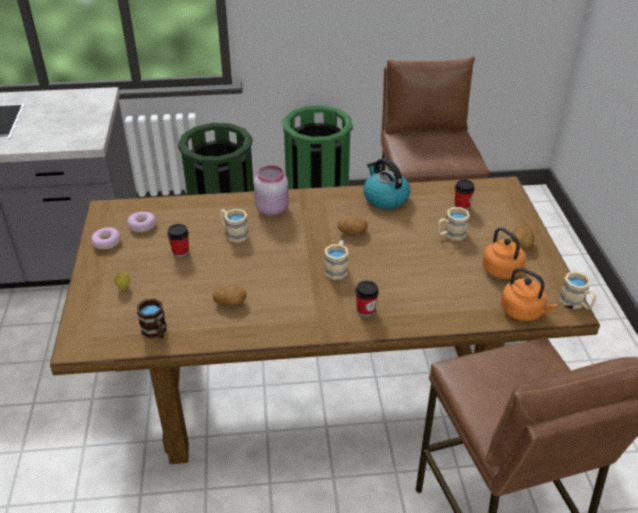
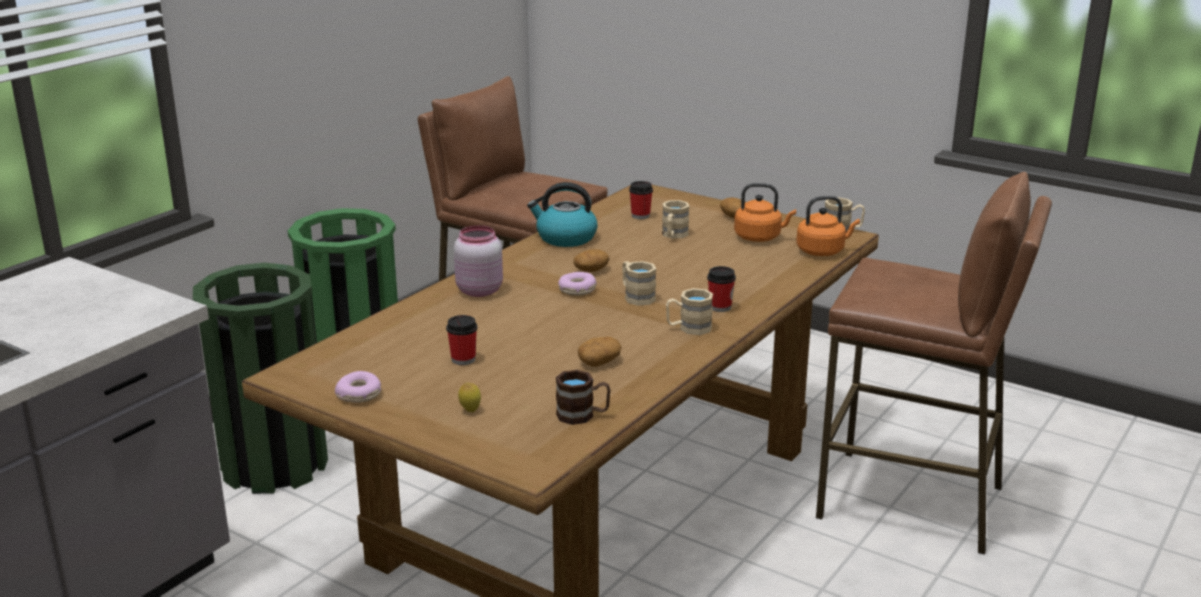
camera: 50 degrees left, 15 degrees down
(142, 226) = (368, 364): donut -> donut (577, 290)
(233, 233) = (483, 322): beige mug -> beige mug (688, 328)

